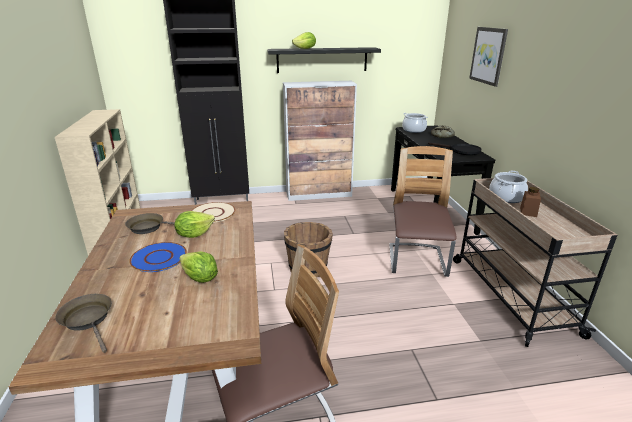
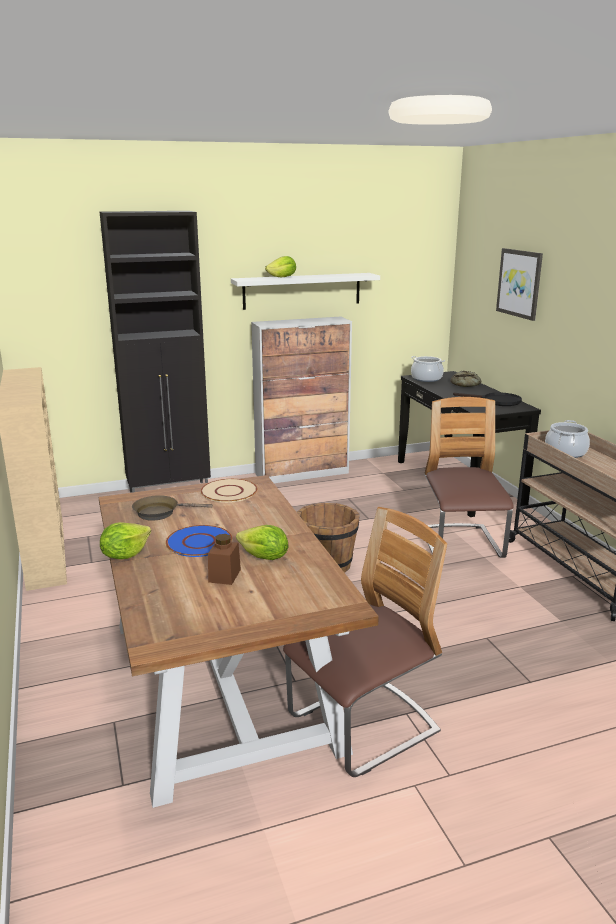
camera: 10 degrees left, 5 degrees down
(89, 320) = (167, 605): brown frying pan -> none
(194, 234) = (223, 515): lettuce -> lettuce (125, 555)
(322, 60) = (302, 291): black shelf -> white shelf
(528, 212) = (594, 466): brown jar -> brown jar (224, 575)

